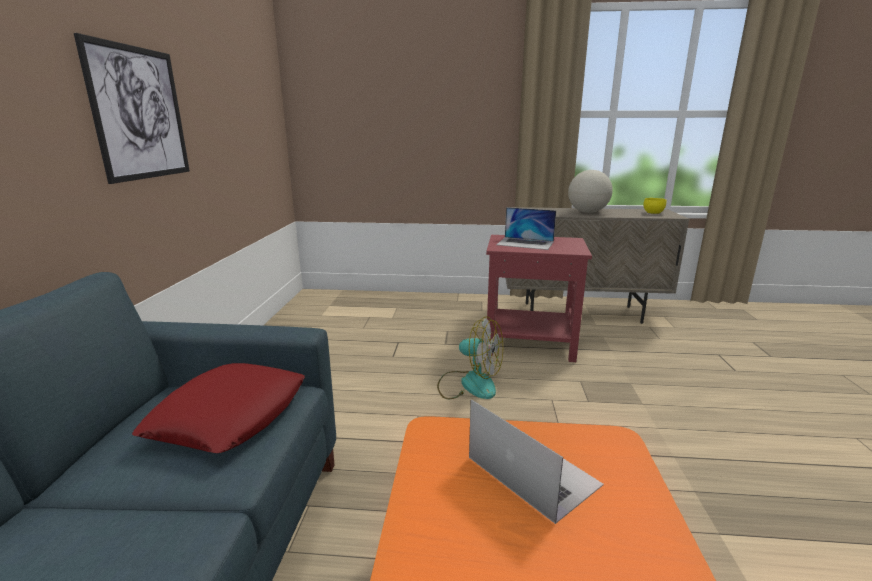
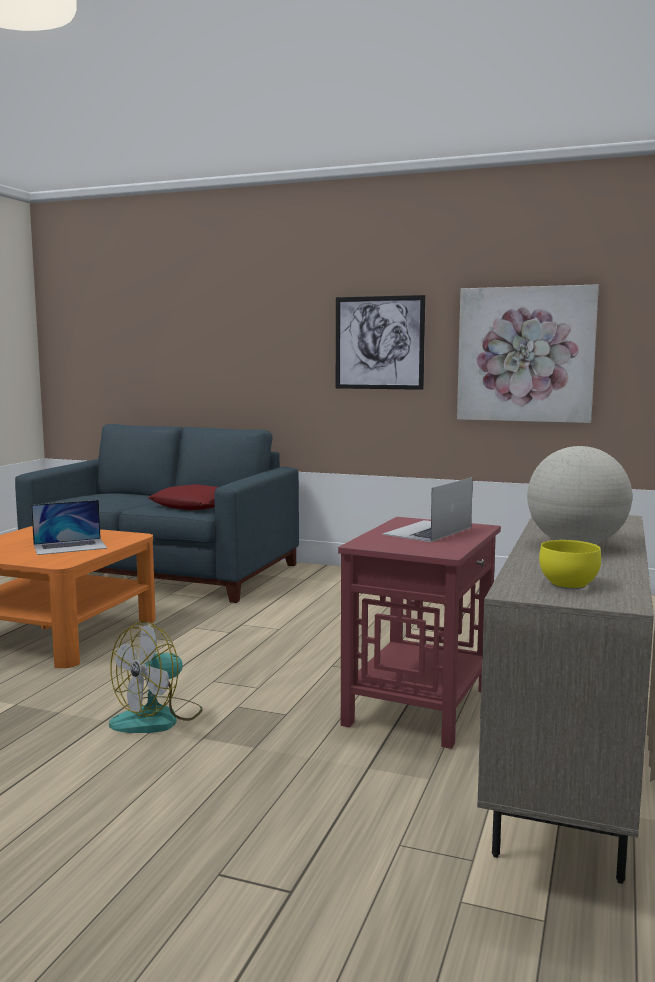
camera: 105 degrees right, 10 degrees down
(237, 129) = (525, 354): none -> picture
(469, 384) = (321, 654): fan -> fan (158, 718)

